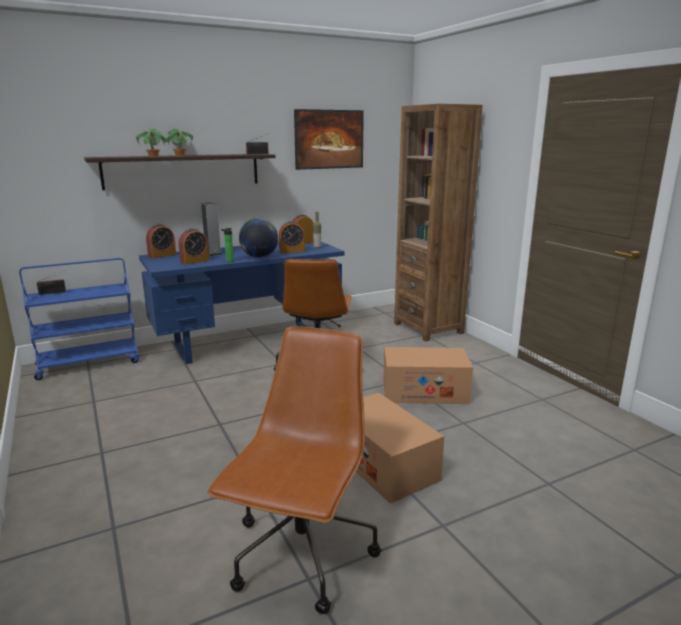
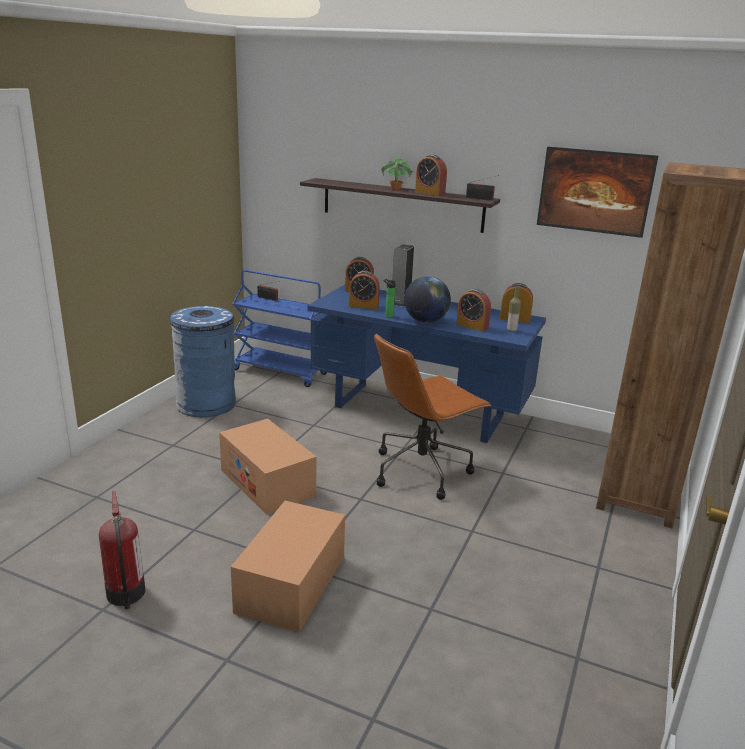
camera: 50 degrees right, 5 degrees up
(66, 412) = (206, 404): none -> blue trash can
(153, 156) = (364, 186): potted plant -> none
(214, 154) = (430, 193): none -> alarm clock
(302, 556) = (126, 594): brown office chair -> fire extinguisher
(424, 392) = (465, 556): cardboard box -> cardboard box (267, 482)

